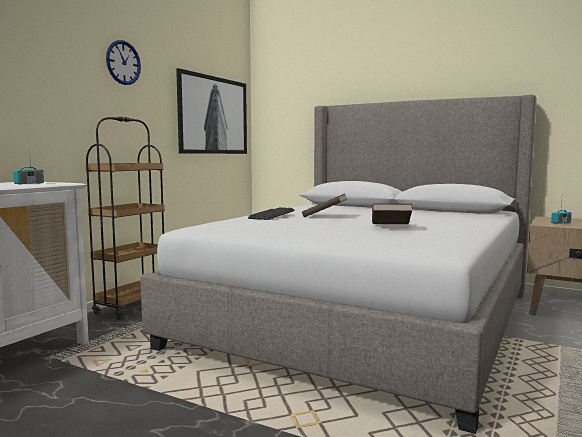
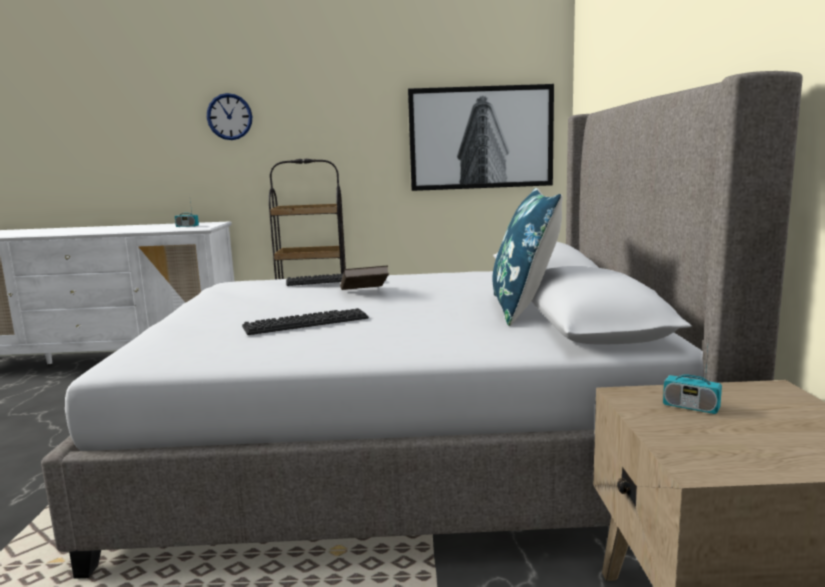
camera: 60 degrees right, 5 degrees up
(123, 62) = (331, 97): wall clock -> wall clock (229, 116)
(390, 227) = (306, 323): brown book -> keyboard
(414, 211) = (523, 309): none -> blue pillow

